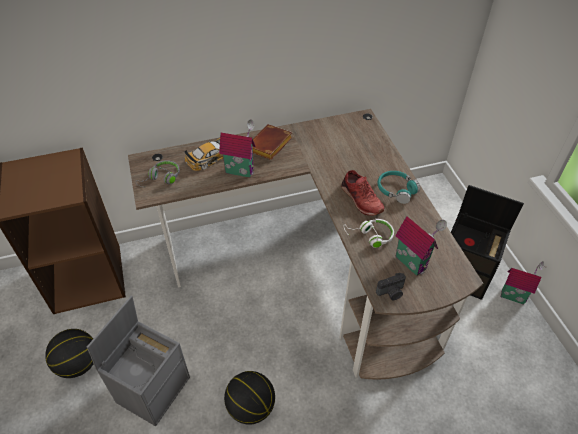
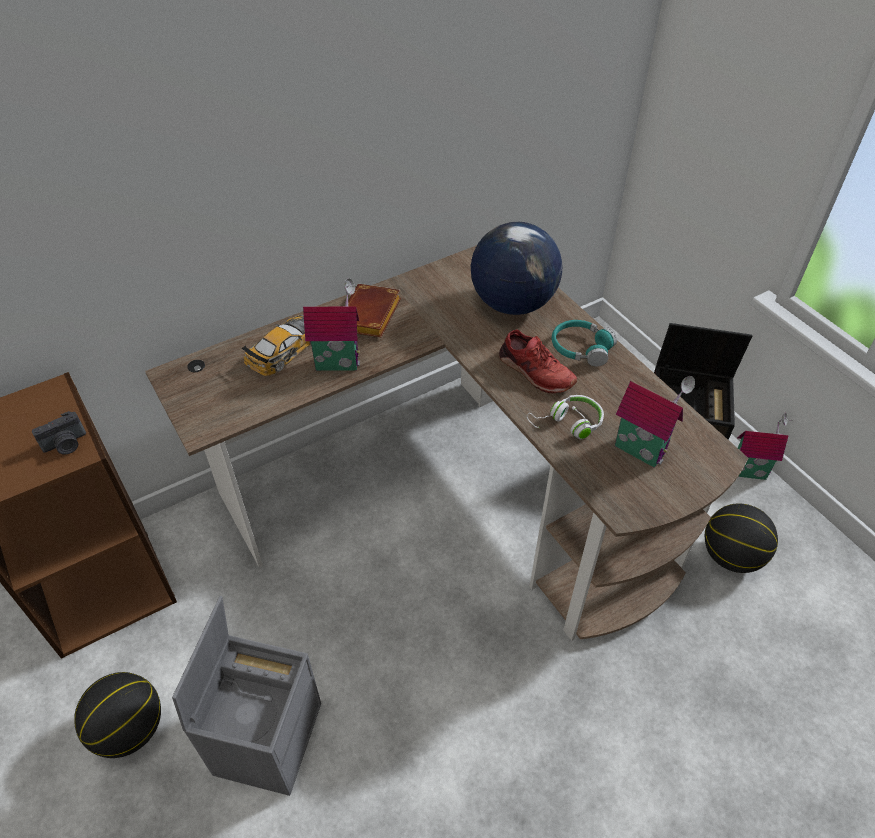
camera: 15 degrees left, 0 degrees up
(161, 179) = (215, 399): grey headphones -> none
(251, 407) = (430, 724): basketball -> basketball (731, 555)
(362, 153) = (513, 303): none -> globe
(391, 293) = (628, 500): camera -> camera (66, 444)

